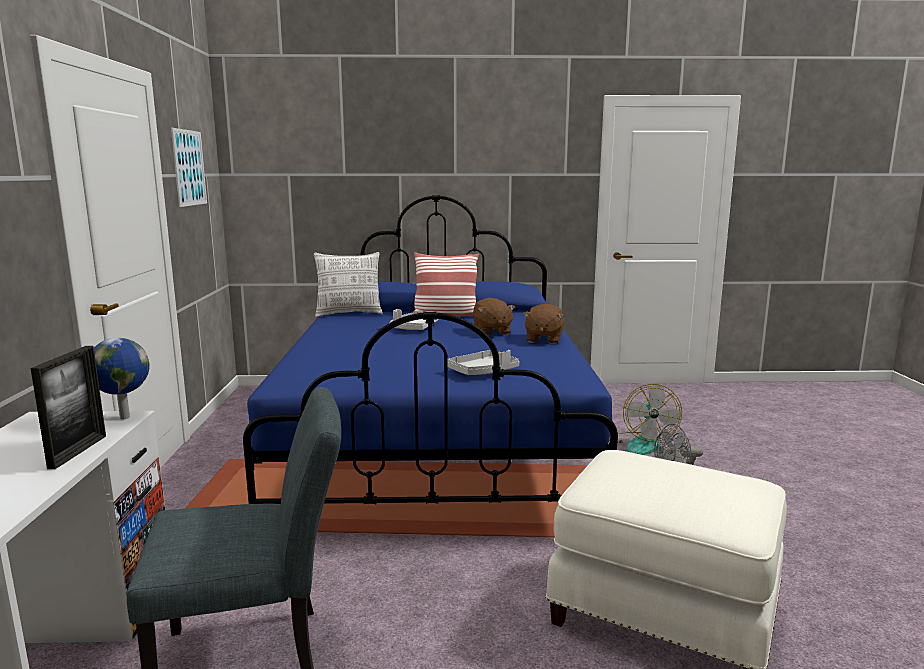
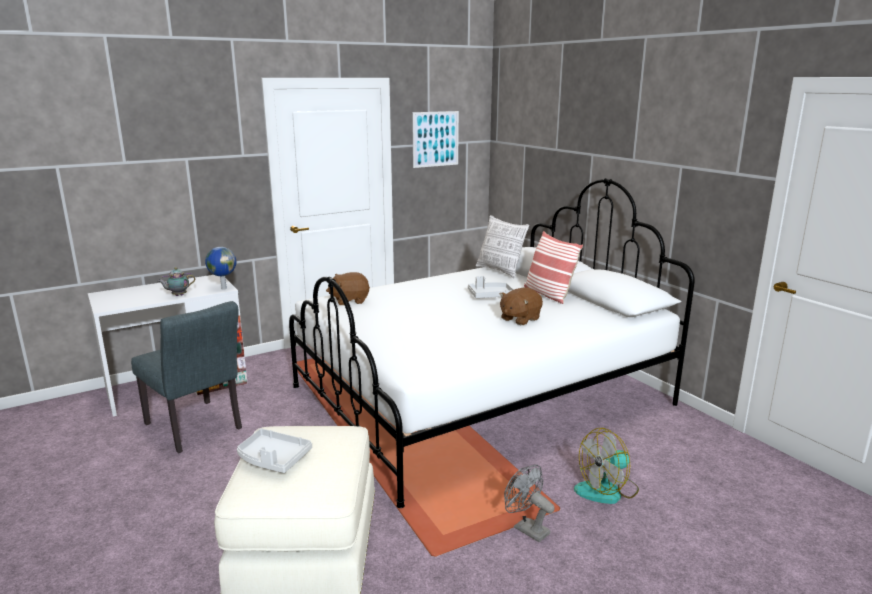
camera: 60 degrees right, 5 degrees up
(78, 451) = (178, 295): picture frame -> teapot
(437, 443) = (481, 396): blue bed -> white bed
(483, 372) = (402, 339): grey tray -> grey tray (273, 459)
(543, 339) = (524, 340): brown plush toy -> brown plush toy (349, 300)

